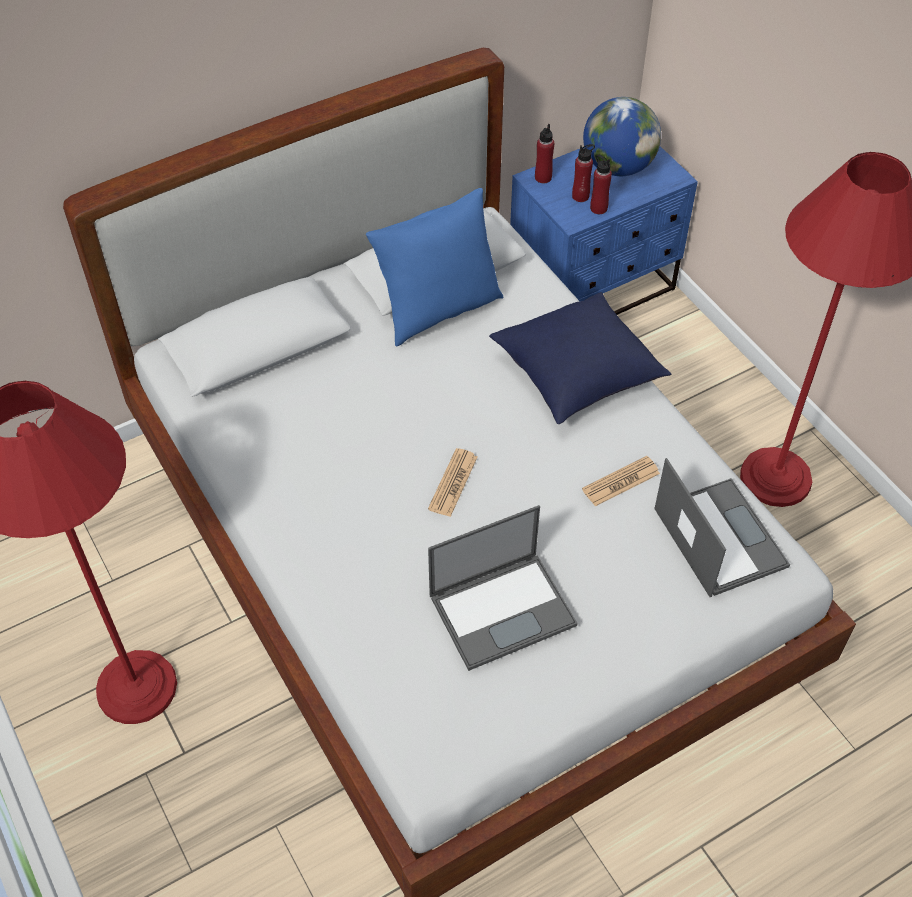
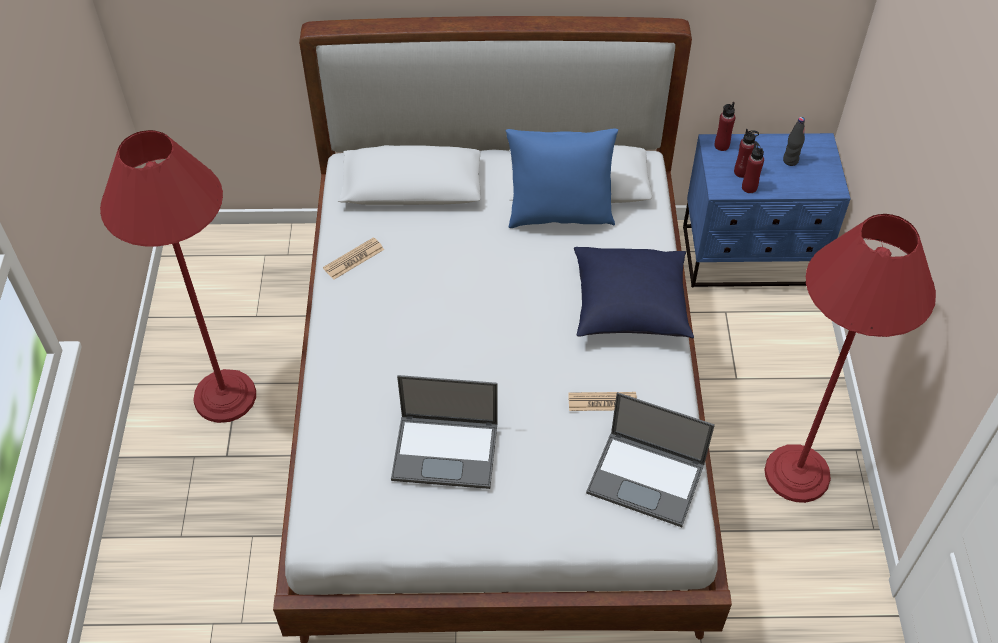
camera: 30 degrees right, 0 degrees up
(453, 483) = (477, 345): newspaper -> newspaper (353, 259)
(618, 167) = (790, 160): globe -> black bottle
(718, 536) = (647, 478): laptop -> laptop turned 105 degrees clockwise

